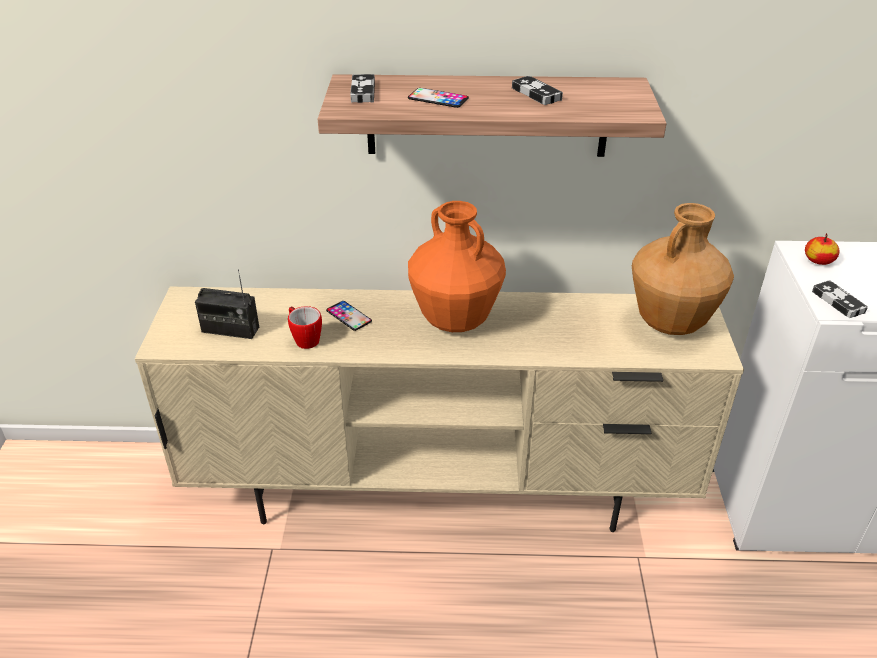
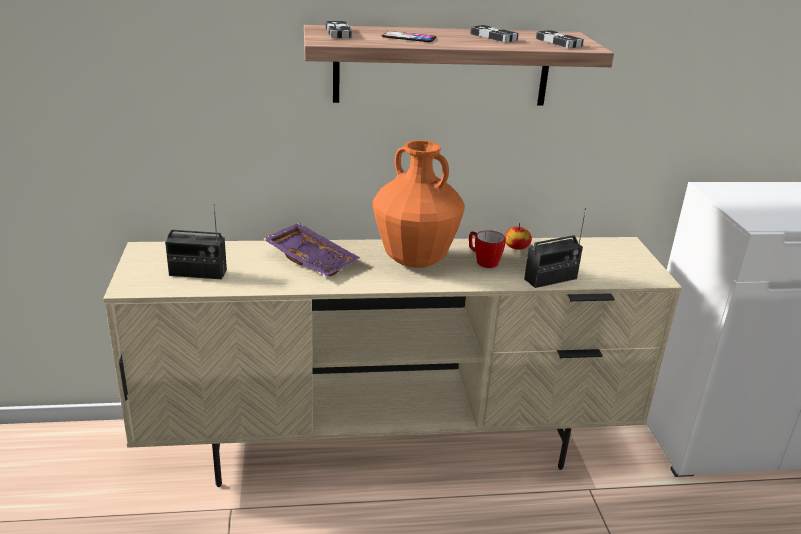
camera: 10 degrees left, 10 degrees down
(304, 339) = (274, 277): mug -> mug (483, 261)
(348, 316) = (312, 259): phone -> purple tray
(597, 352) = (550, 279): none -> radio
(670, 323) = (607, 257): brown vase -> none
(818, 260) = (729, 193): apple -> apple (516, 247)
(838, 302) = (758, 219): game controller -> game controller (558, 42)

